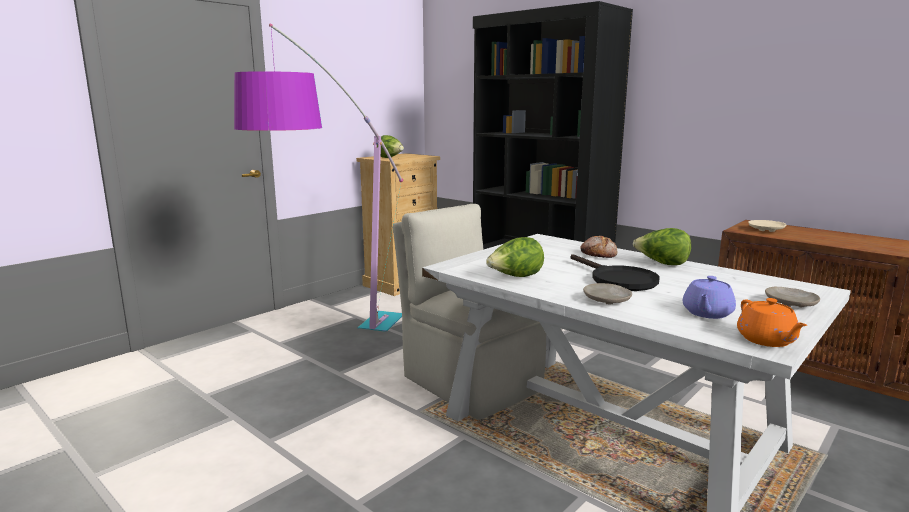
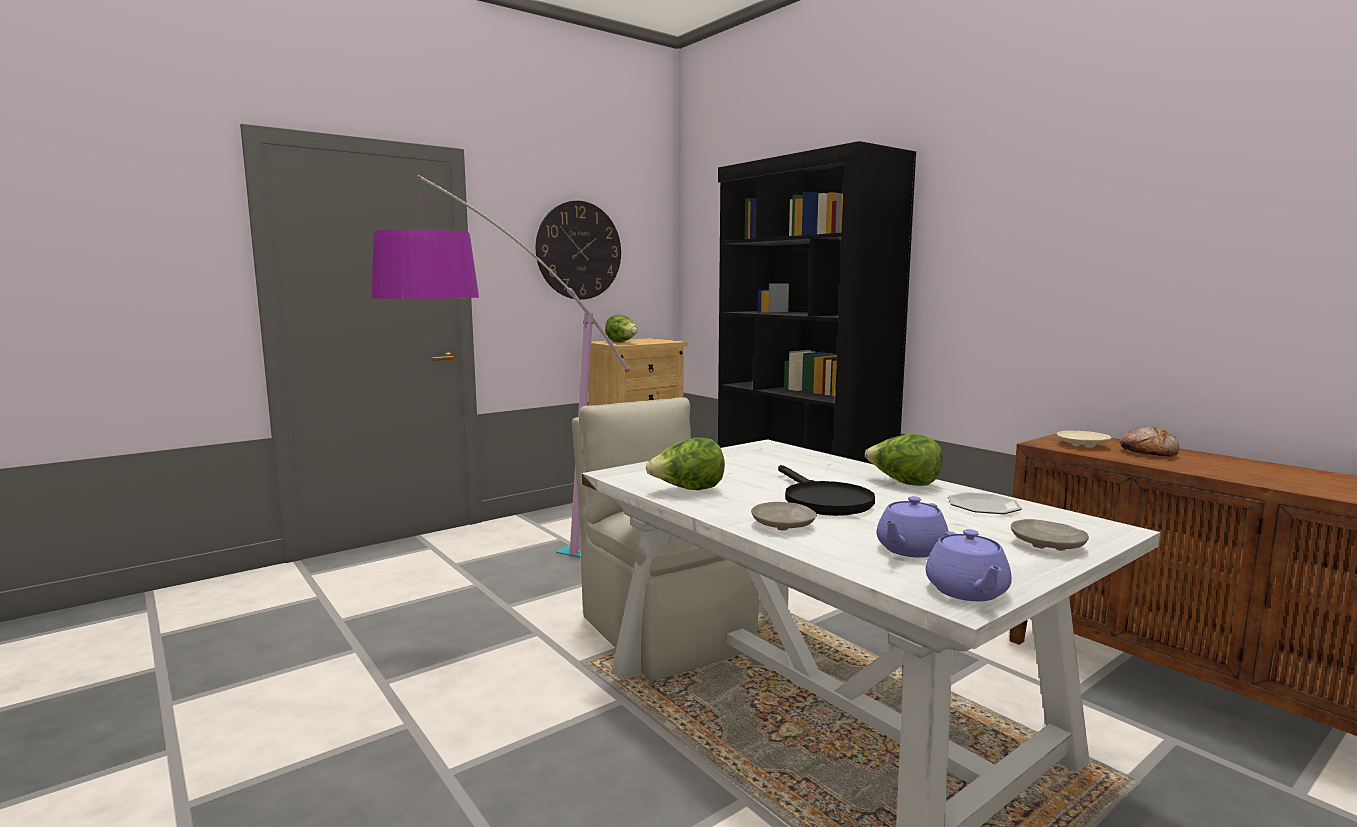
camera: 10 degrees right, 5 degrees down
(351, 82) = (579, 250): none -> wall clock
(599, 254) = (826, 468): bread -> bread (1148, 452)
(728, 278) = (983, 506): none -> plate
(767, 340) = (967, 591): orange teapot -> purple teapot

